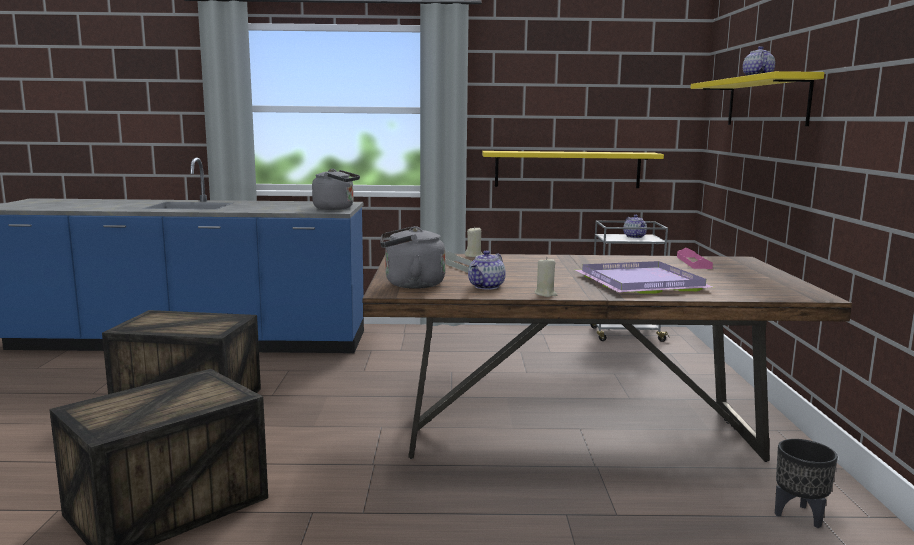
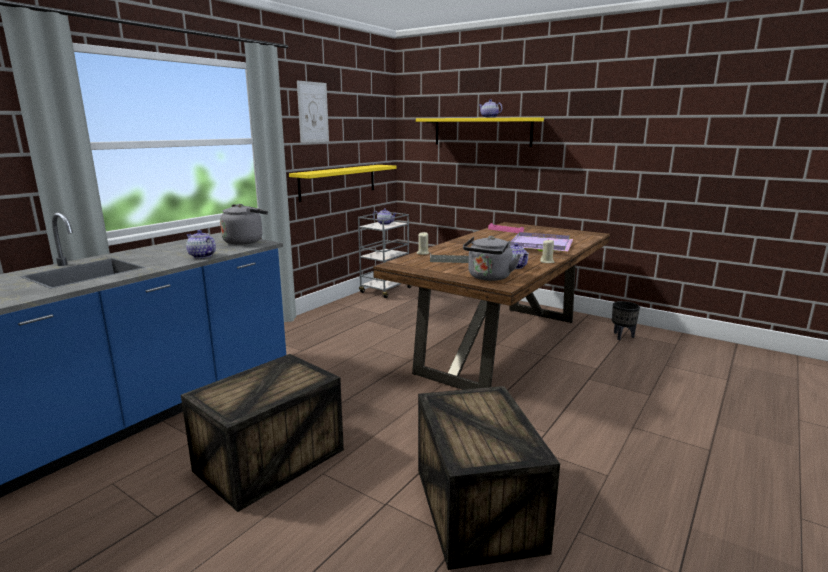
camera: 55 degrees left, 5 degrees up
(267, 210) = (201, 256): none -> teapot
(530, 78) = (313, 112): none -> picture

